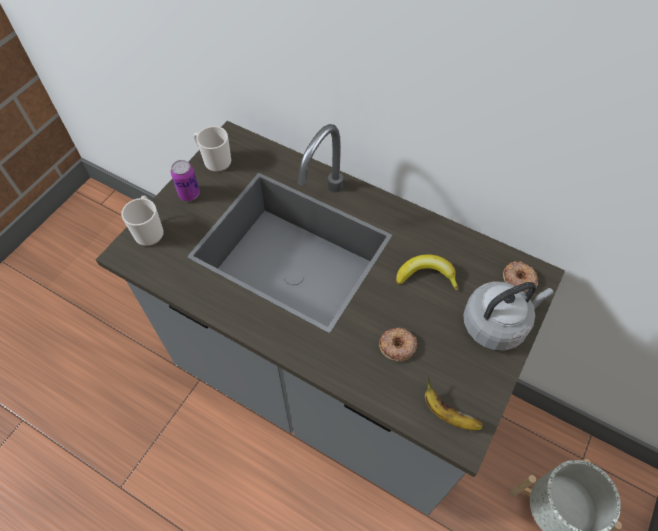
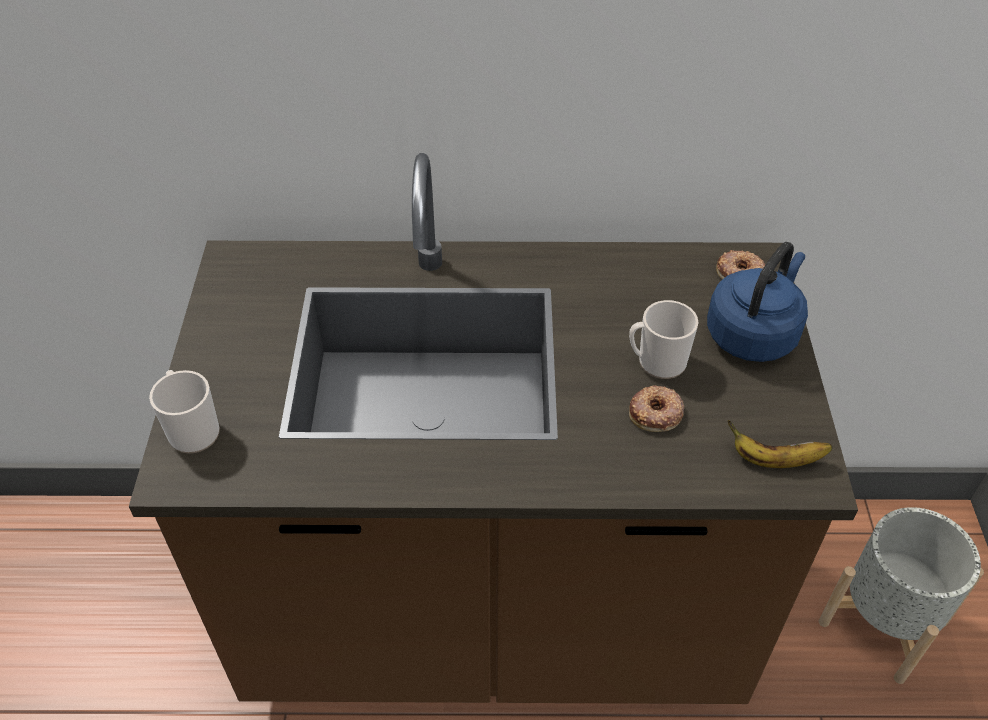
camera: 30 degrees left, 10 degrees down
(189, 194) = (220, 355): can -> none
(215, 160) = (228, 297): mug -> mug (656, 362)
(329, 386) = (494, 615): grey counter -> brown counter
(426, 275) = (629, 317): banana -> none
(497, 324) = (753, 333): grey kettle -> blue kettle

